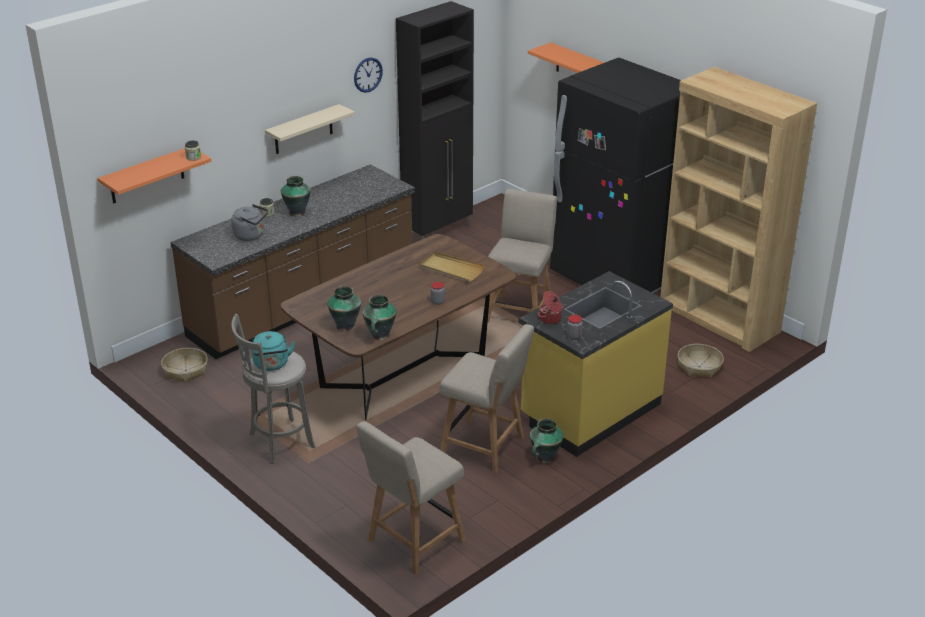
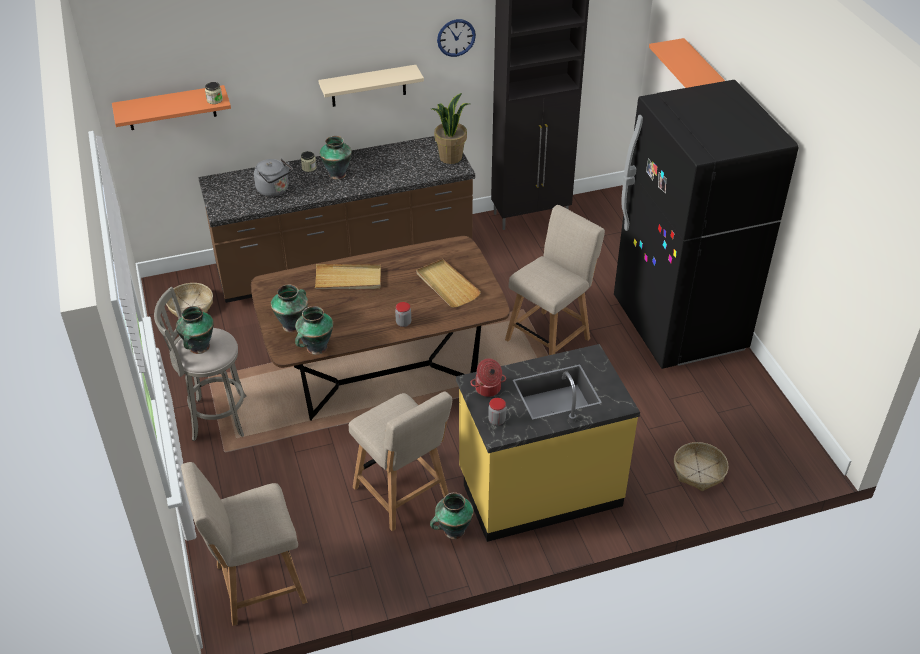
camera: 25 degrees right, 10 degrees up
(271, 365) = (199, 348): turquoise kettle -> vase
(365, 285) = (348, 279): none -> beige tray
(384, 180) = (450, 157): none -> potted plant
(719, 318) = (764, 415): brown bookcase -> none

